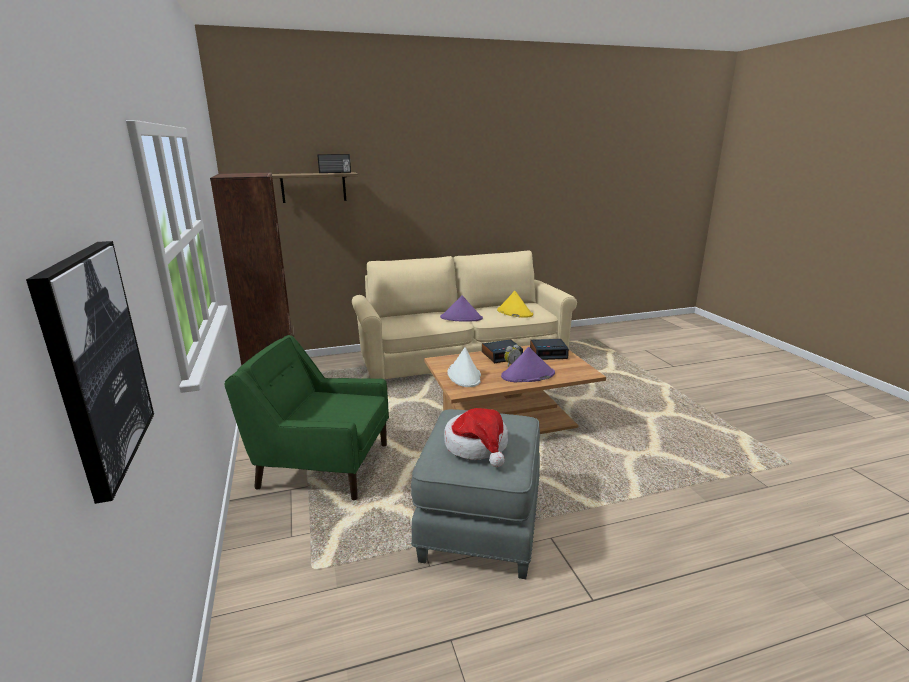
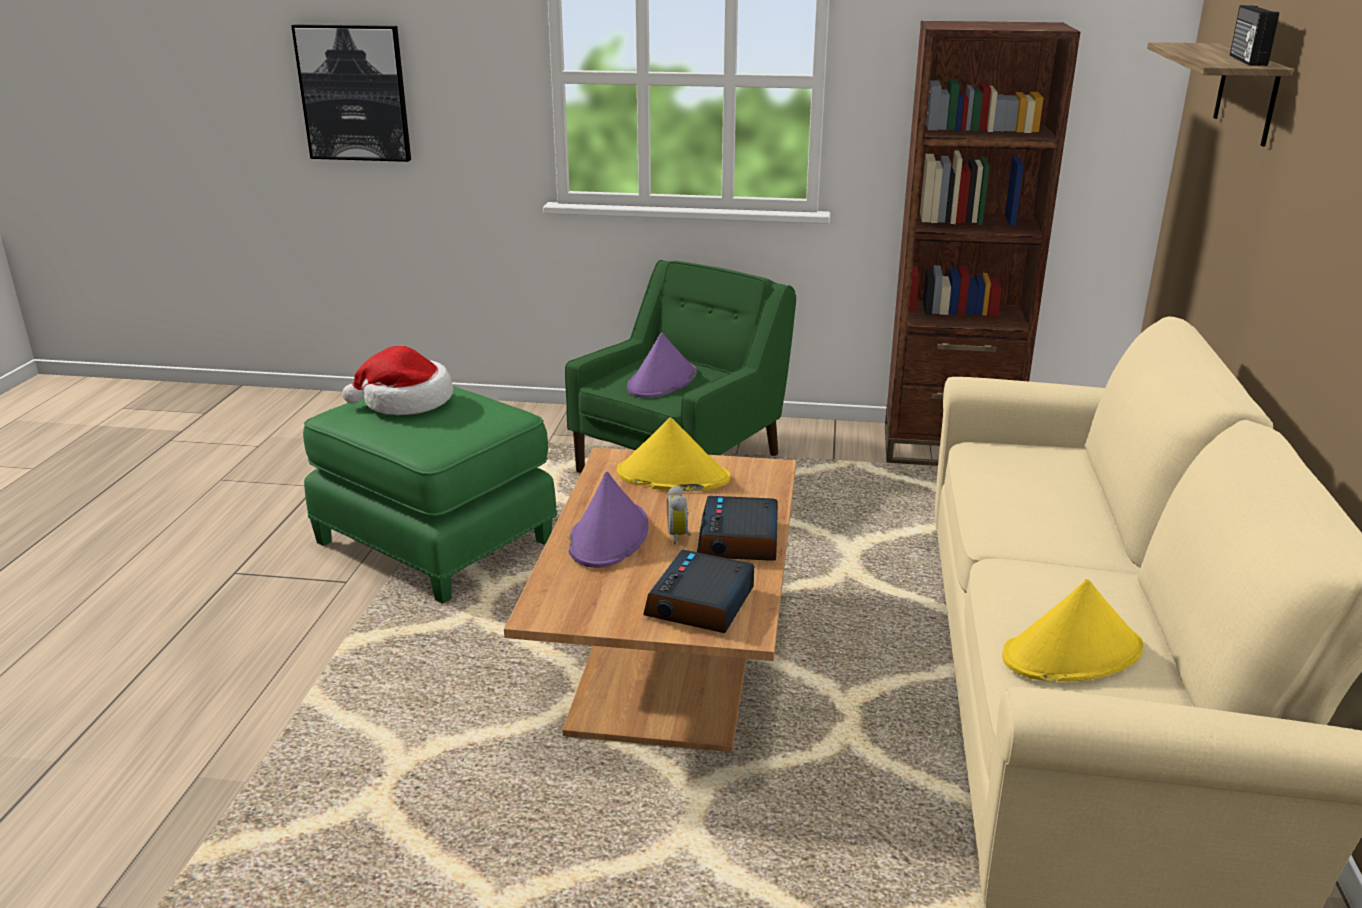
camera: 115 degrees right, 5 degrees up
(461, 318) = (1039, 547): purple hat -> purple hat (662, 382)
(464, 375) = (672, 476): white hat -> yellow hat
(479, 522) = (437, 541): grey ottoman -> green ottoman

